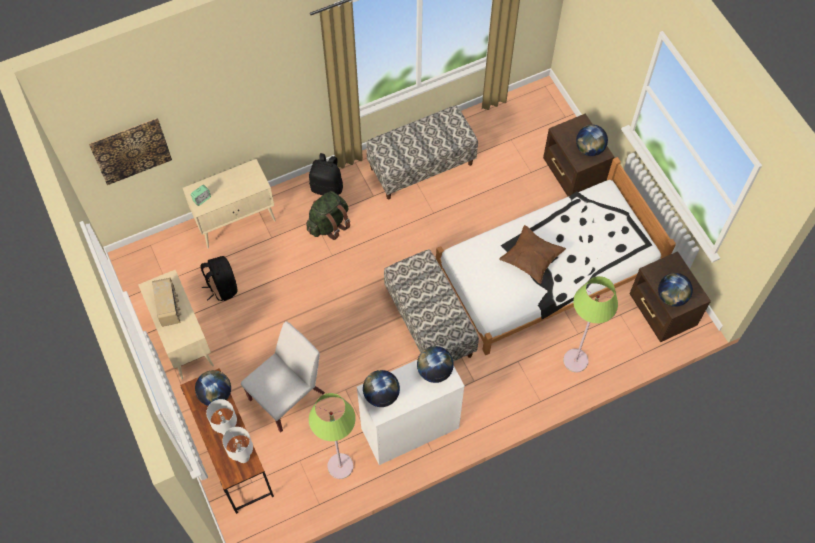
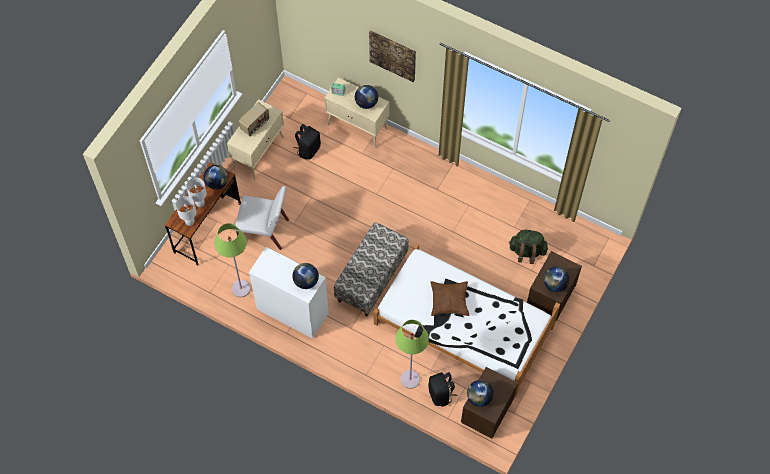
camera: 55 degrees right, 0 degrees up
(131, 150) = (316, 28): picture -> picture (393, 55)
(327, 187) = (422, 160): black backpack -> black backpack (441, 394)
(329, 224) = (396, 178): green backpack -> green backpack (527, 251)
(381, 395) = (270, 263): globe -> globe (366, 103)
(421, 166) = (482, 202): bench -> none

